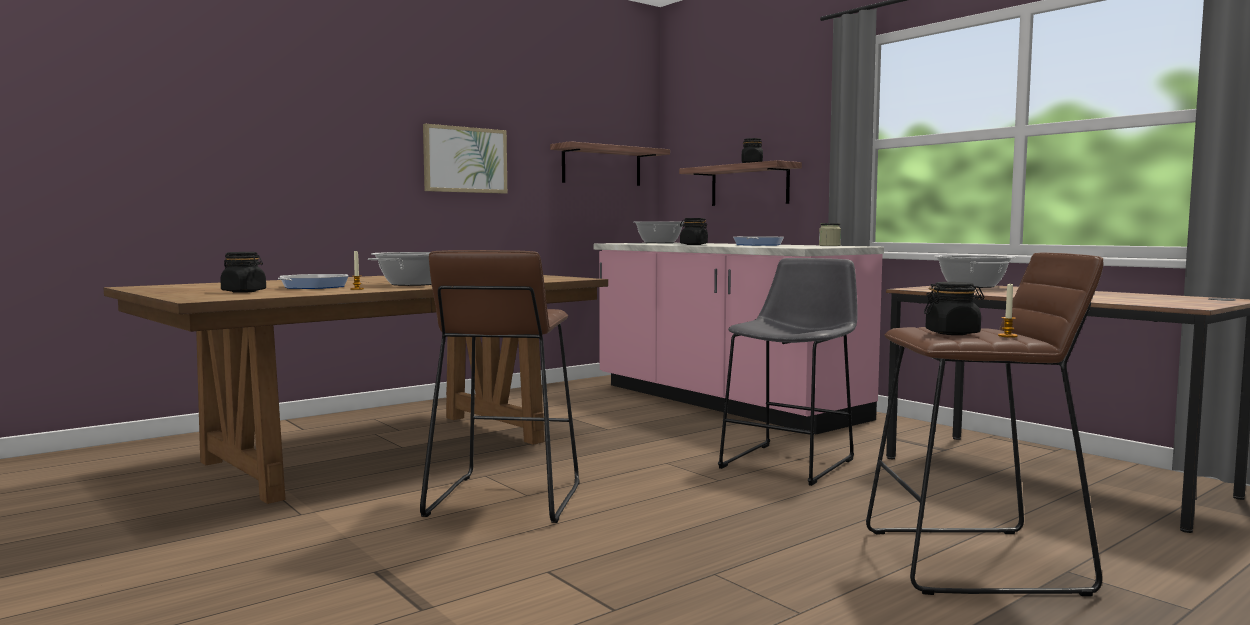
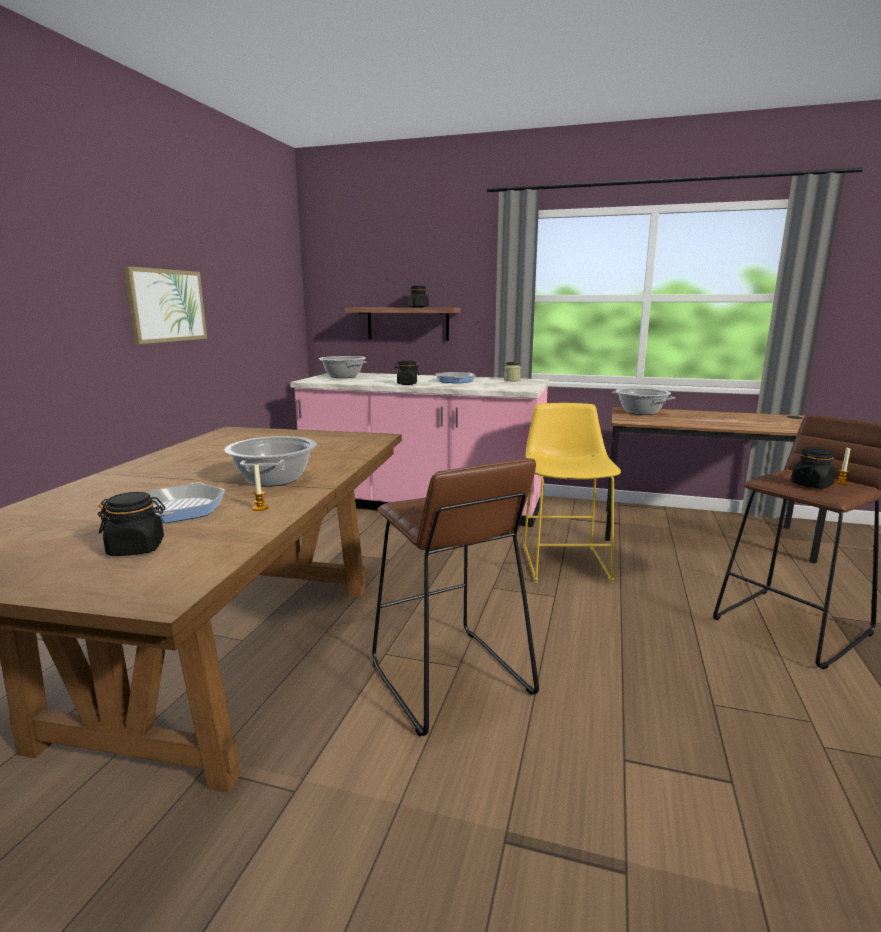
camera: 35 degrees left, 10 degrees up
(601, 166) = (269, 303): shelf -> none
(791, 462) = (564, 561): grey stool -> yellow stool

